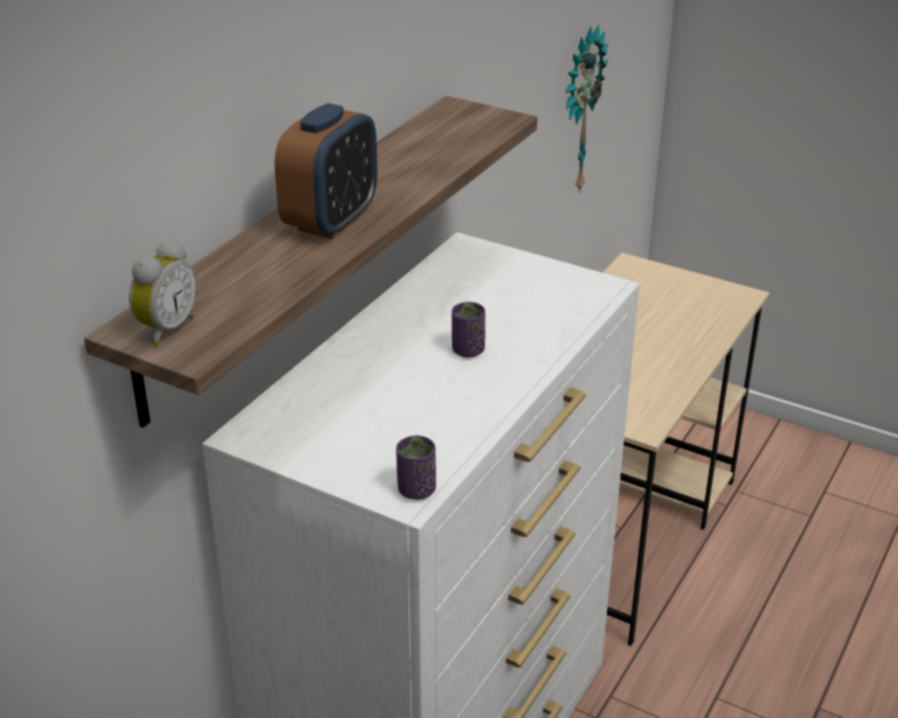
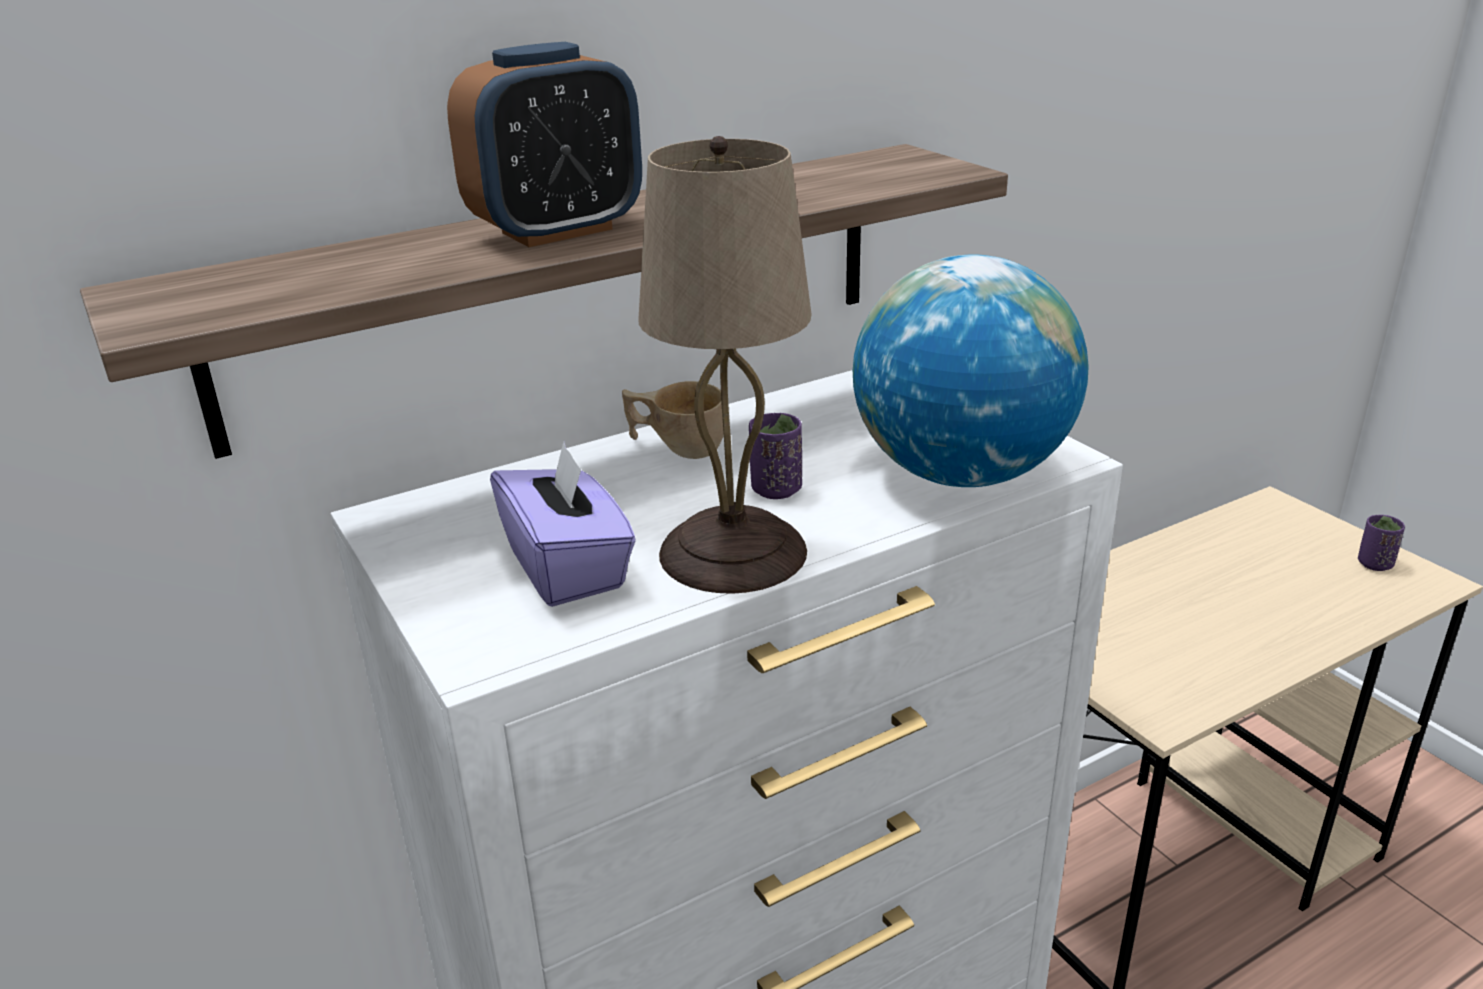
camera: 30 degrees right, 5 degrees down
(165, 329) = (171, 296): alarm clock -> none
(378, 337) = (676, 447): none -> beige cup
(398, 433) = (568, 567): none -> purple tissue box
(416, 490) = (503, 651): purple cup -> purple cup (1374, 564)
(480, 395) = (731, 550): none -> beige table lamp
(560, 311) = (960, 473): none -> globe
(577, 111) = (1200, 253): wall clock -> none

